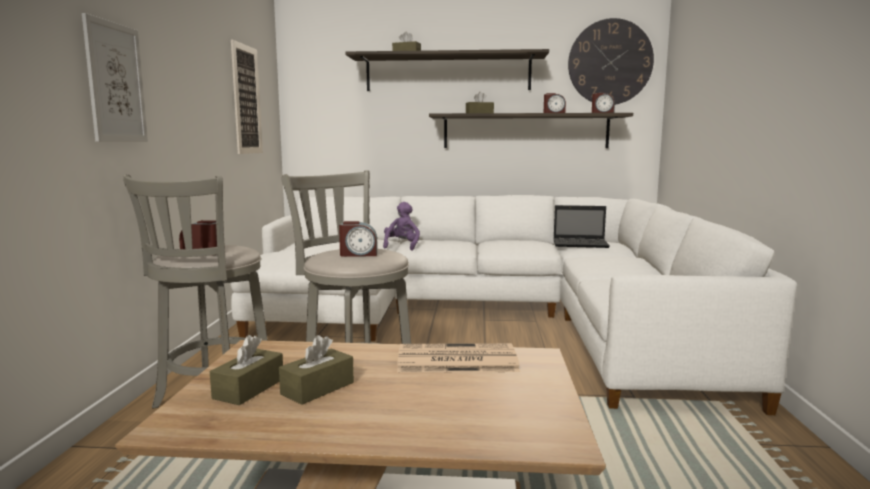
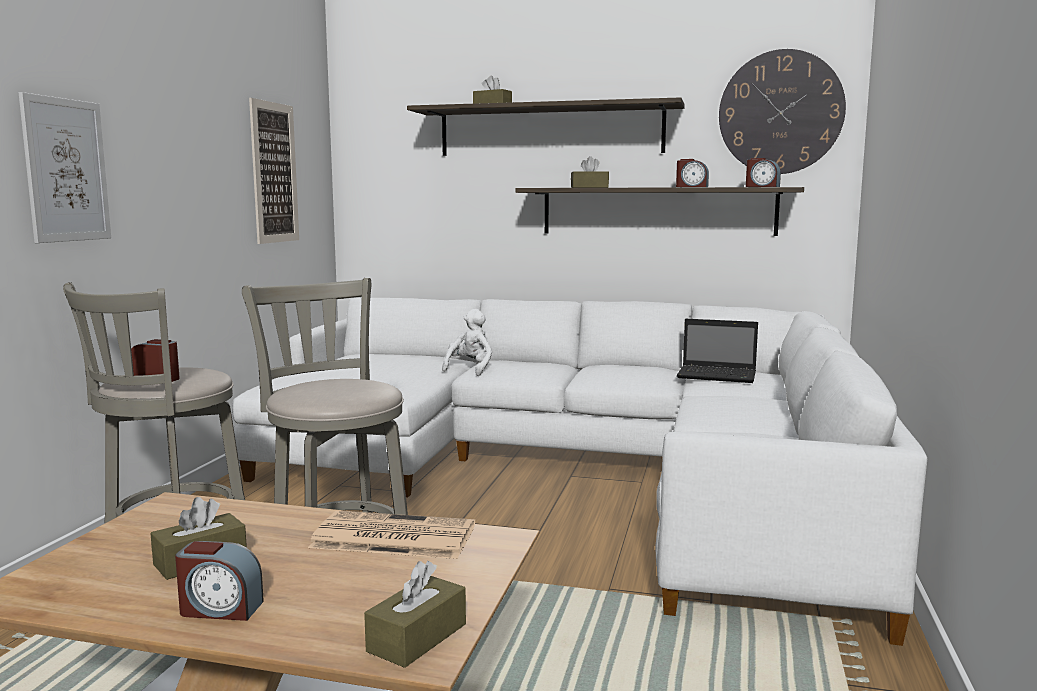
camera: 10 degrees right, 0 degrees up
(249, 388) = (125, 555): brown tissue box -> brown tissue box (417, 638)
(358, 254) = (335, 389): alarm clock -> alarm clock (220, 609)
(402, 246) = (470, 369): purple plush toy -> white plush toy

